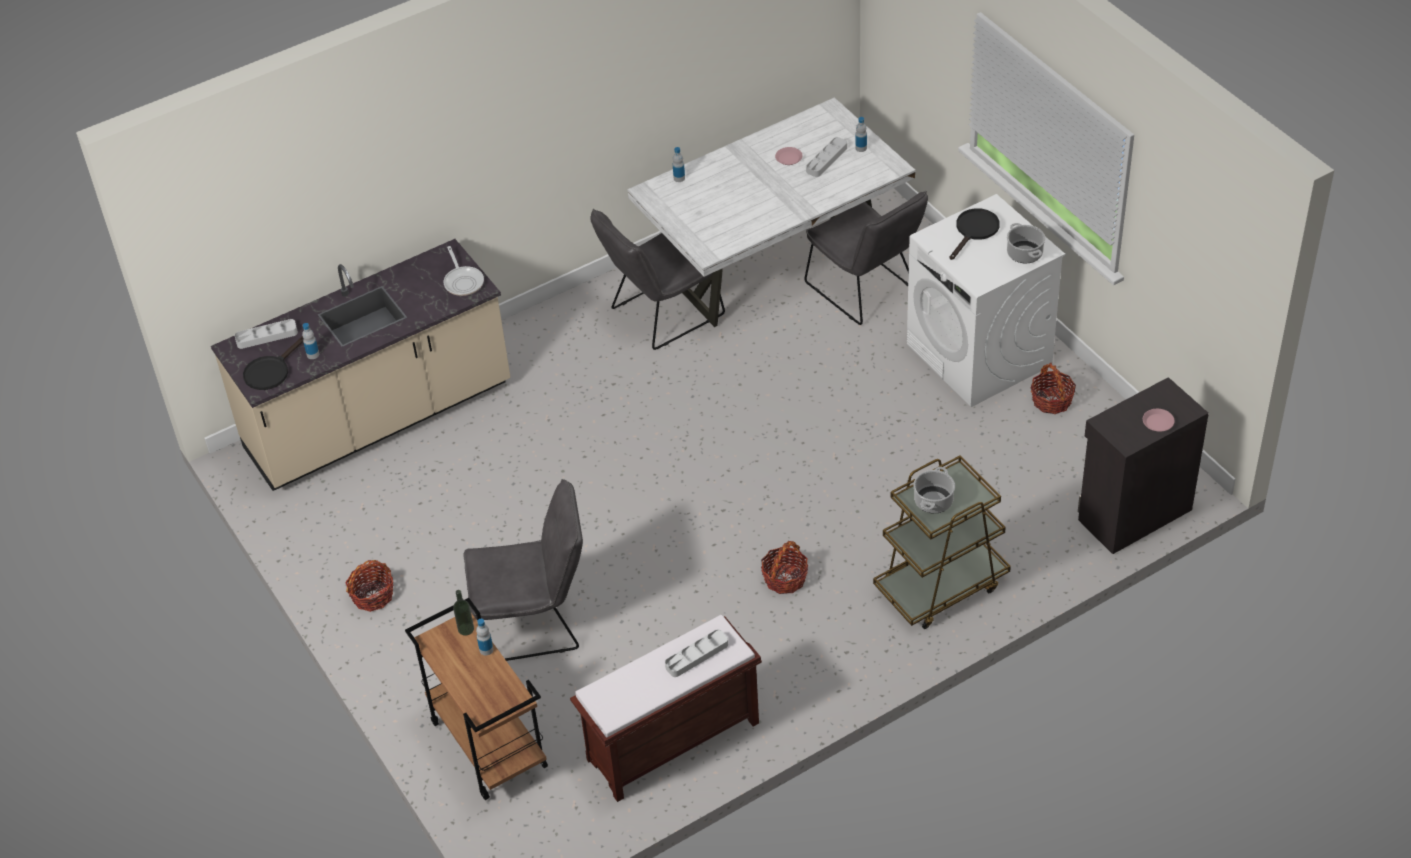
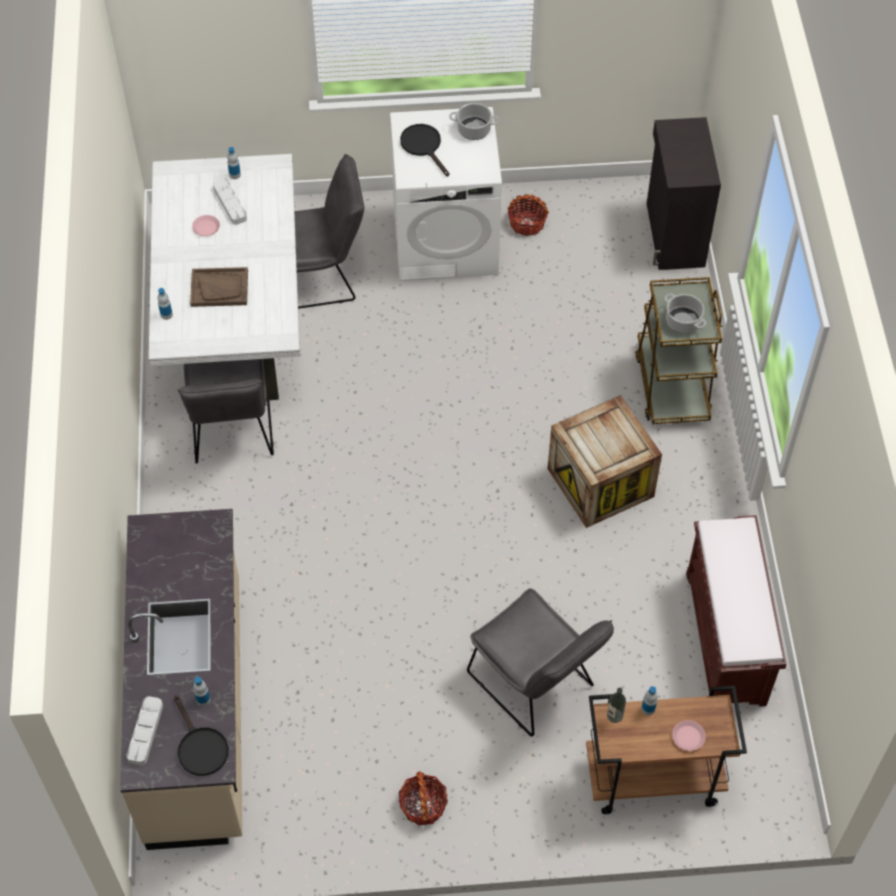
camera: 65 degrees left, 10 degrees up
(463, 281) = (195, 532): frying pan -> none
(534, 622) = (536, 685): grey chair -> grey chair turned 120 degrees clockwise
(697, 655) = (735, 557): grey tray -> none
(730, 194) = (219, 288): none -> brown tray
(785, 579) = (600, 482): basket -> crate
(1158, 422) = (697, 149): pink plate -> pink plate (688, 737)

